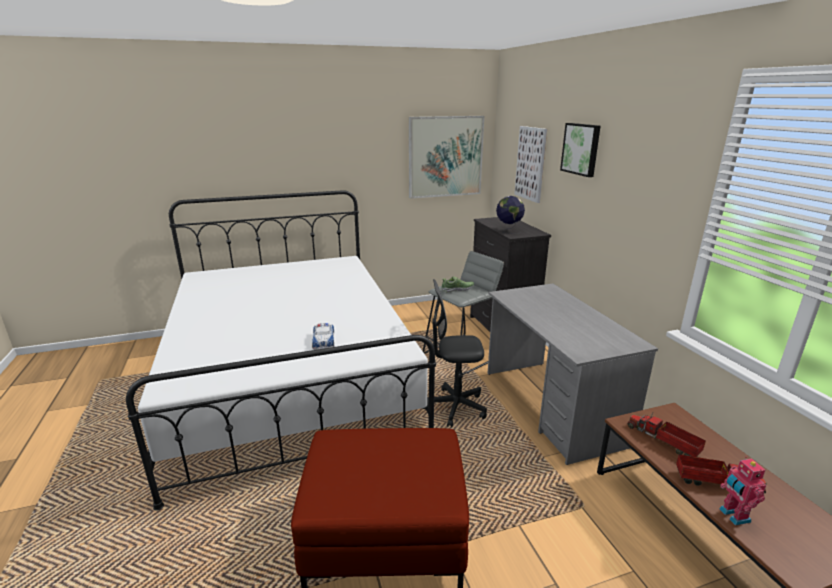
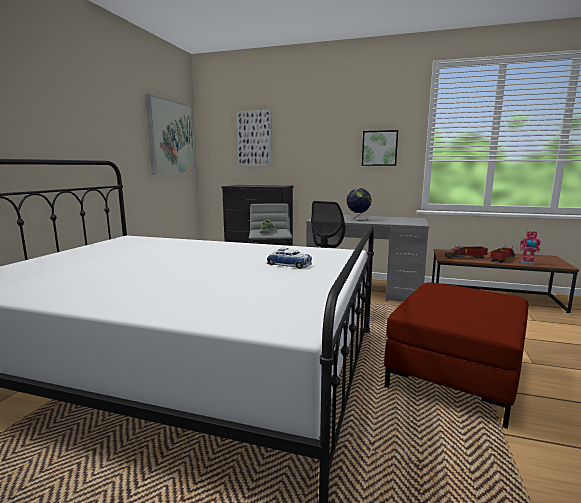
camera: 55 degrees left, 10 degrees down
(508, 231) = (267, 186): globe -> globe (358, 219)
(581, 149) = (313, 119): picture -> picture (379, 148)

